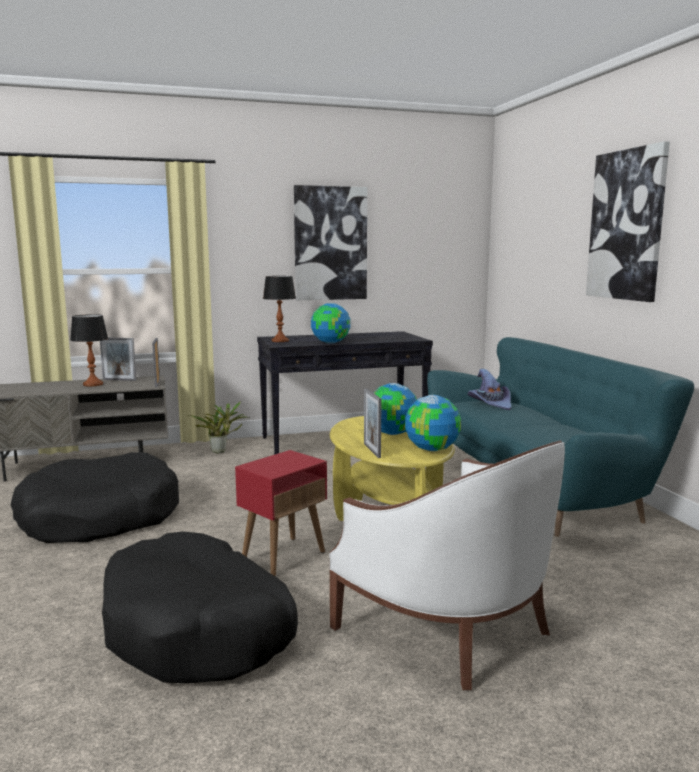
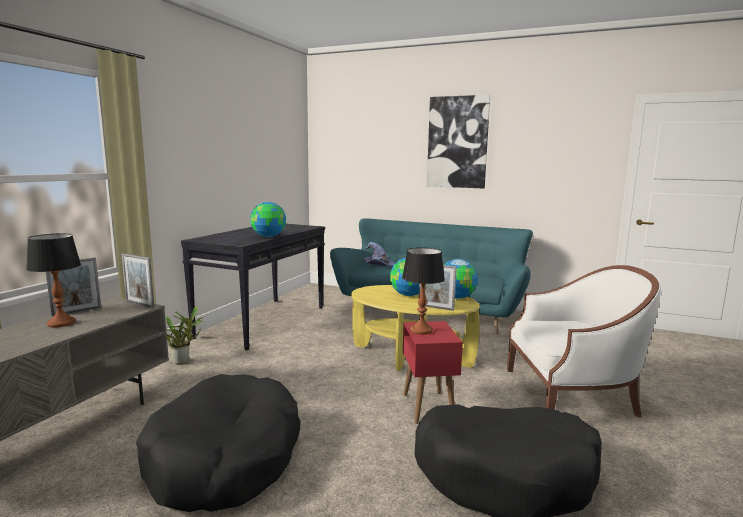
camera: 50 degrees left, 0 degrees up
(280, 341) = (223, 241): table lamp -> table lamp (421, 330)
(330, 243) = (225, 148): picture -> none

